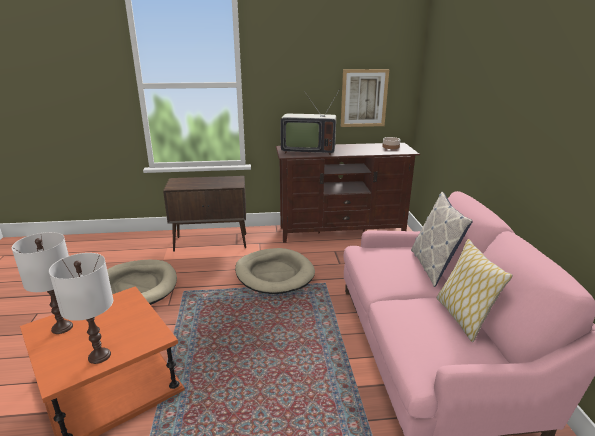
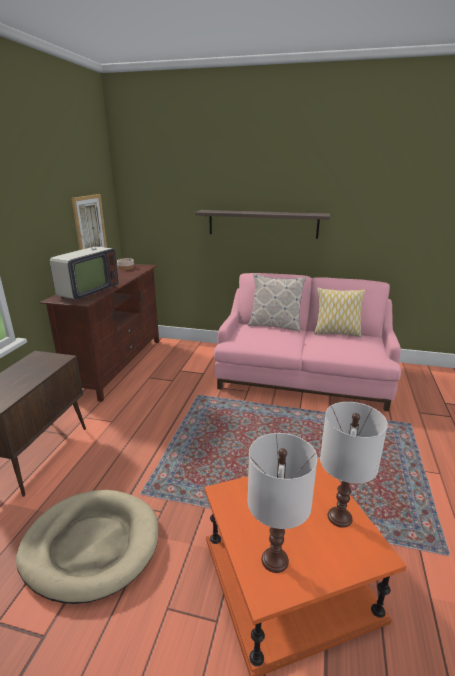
camera: 70 degrees left, 0 degrees up
(274, 274) = (159, 419): beige dog bed -> none
(501, 133) = (262, 224): none -> shelf

